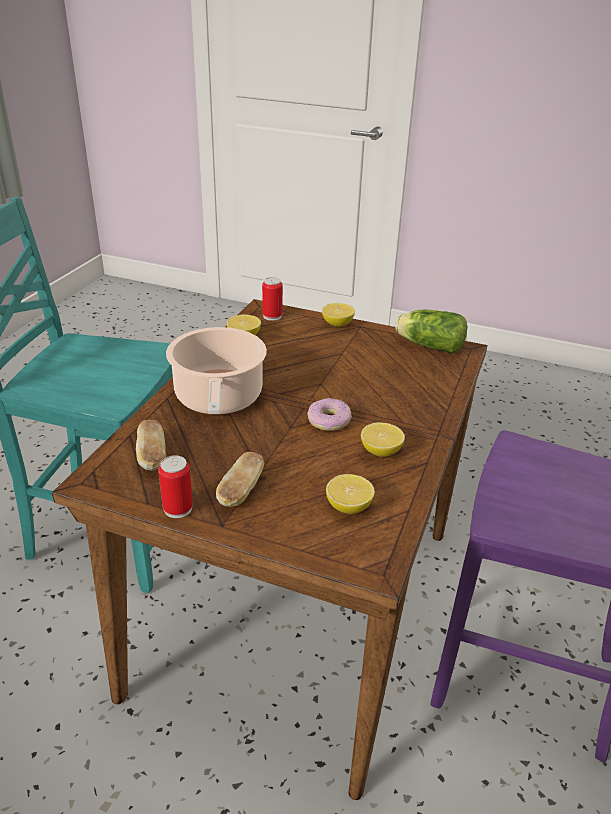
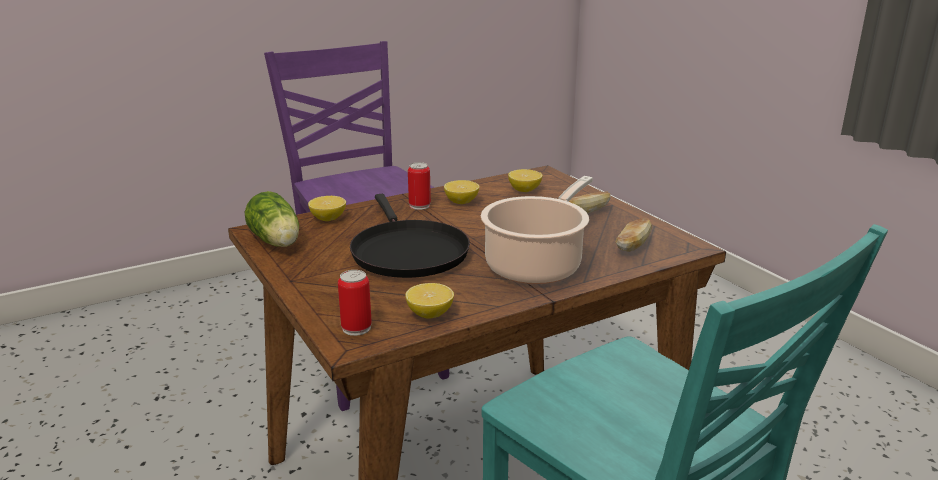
camera: 140 degrees left, 10 degrees down
(178, 508) = (635, 217): can -> can (419, 205)
(329, 372) = (407, 252): none -> black frying pan
(329, 420) = (467, 224): donut -> none
(337, 324) = (307, 291): lemon -> lemon (328, 218)

